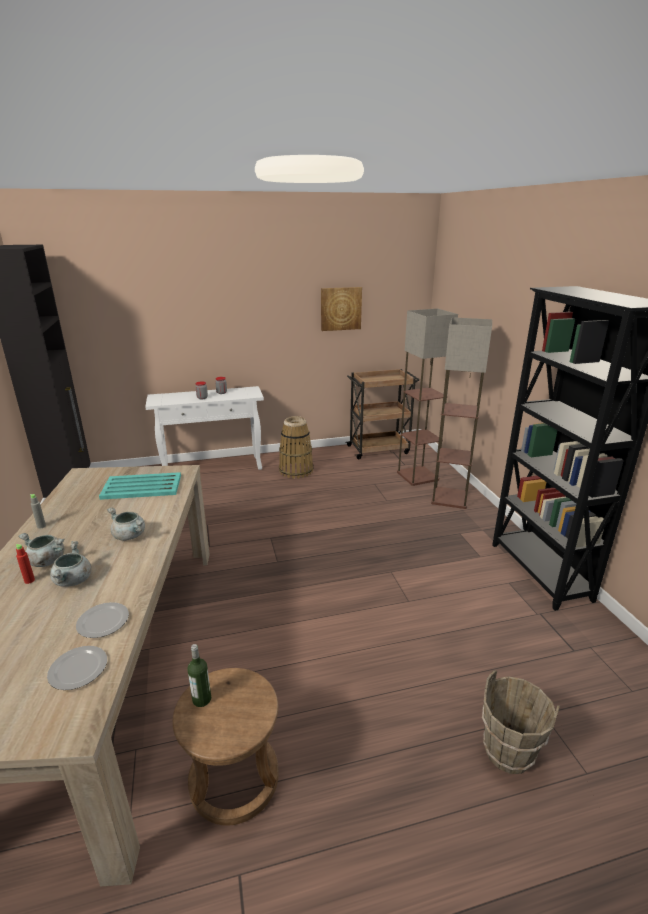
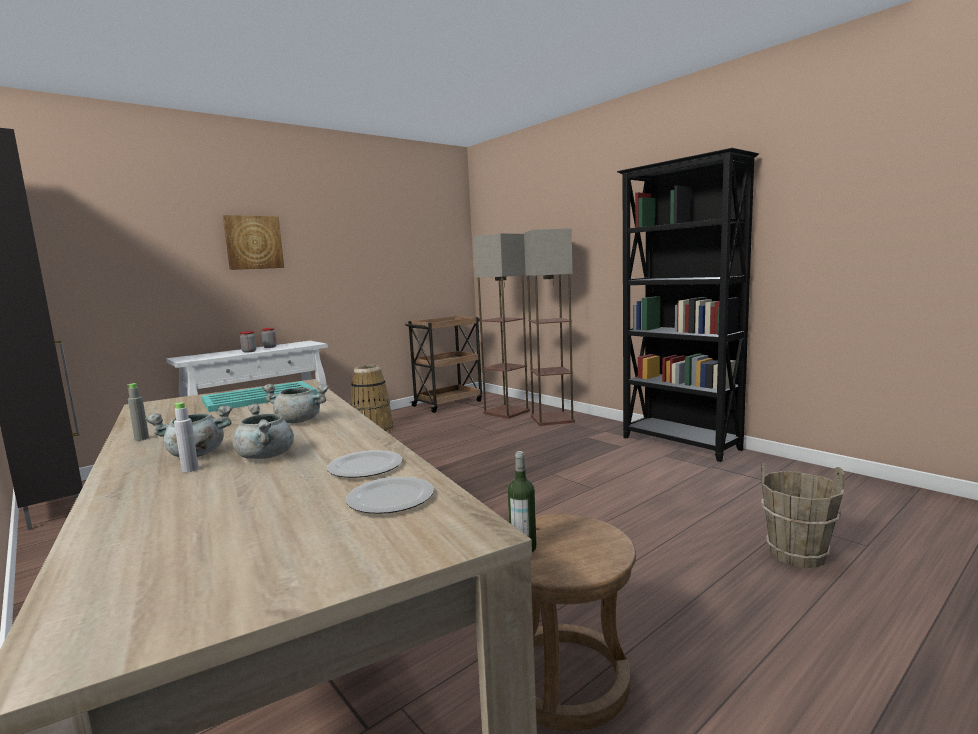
camera: 25 degrees left, 15 degrees down
(29, 580) = (190, 469): red bottle -> grey bottle
(340, 308) = (390, 252): picture -> picture (253, 242)

